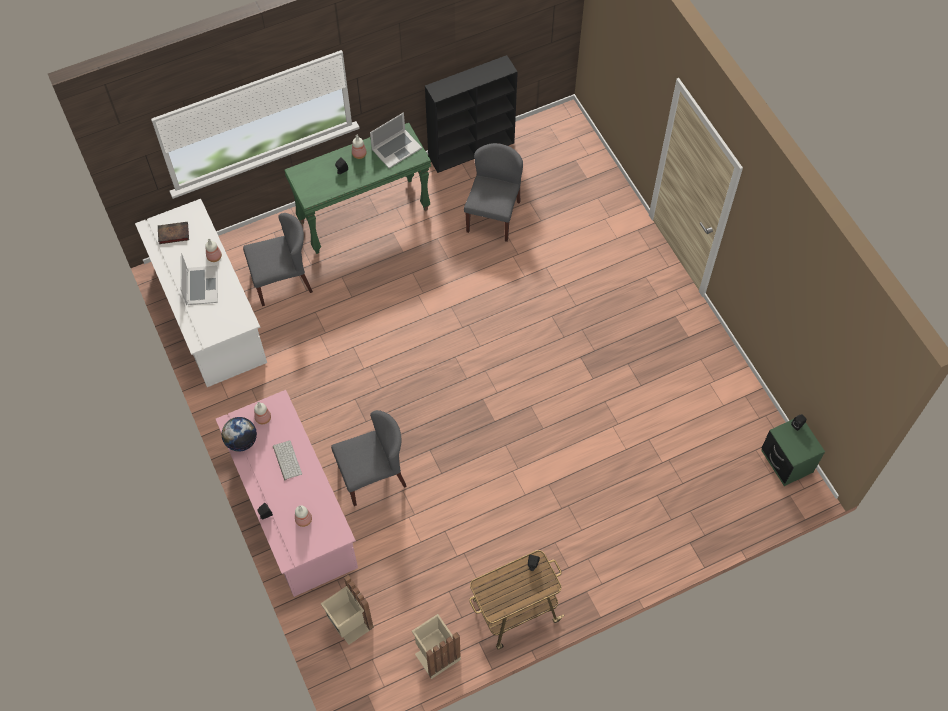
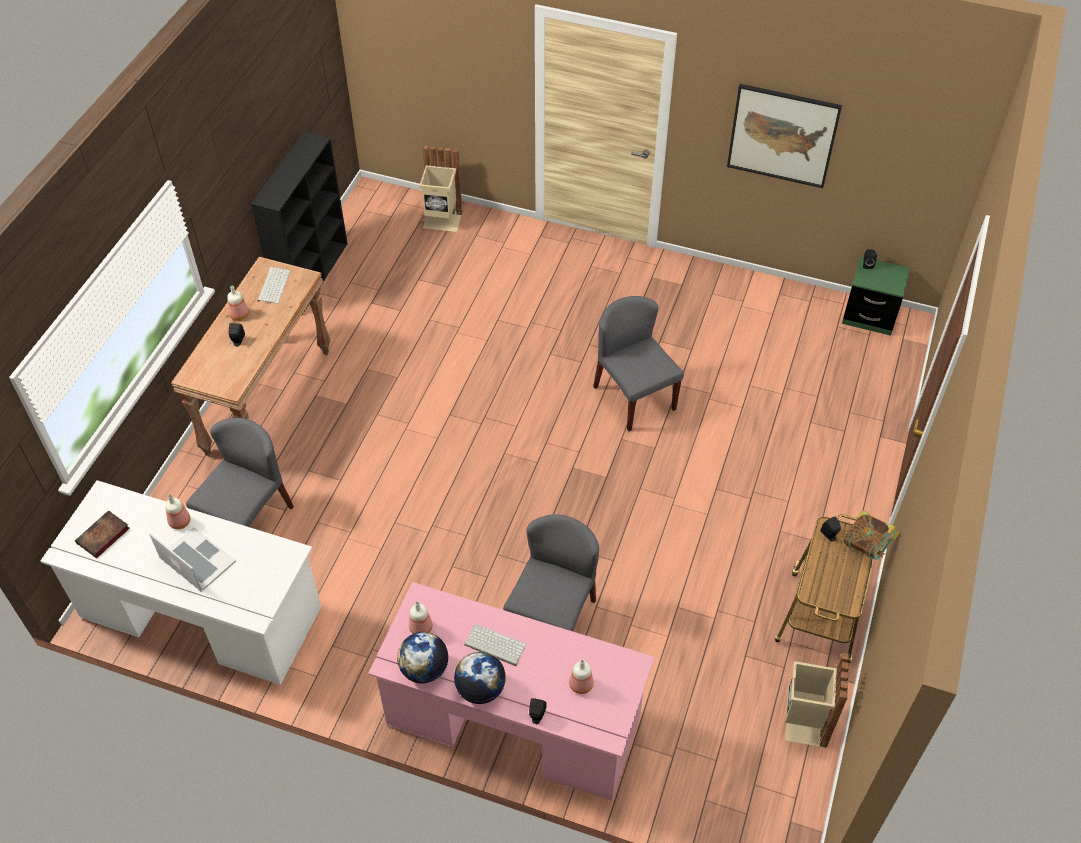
camera: 45 degrees left, 10 degrees down
(255, 476) = (481, 689): none -> globe
(350, 624) = (695, 772): beige trash can -> beige trash can (442, 221)
(364, 215) = (268, 401): green console table -> brown console table
(396, 148) = (273, 285): laptop -> keyboard
(493, 216) = (399, 313): grey chair -> grey chair (634, 397)
(546, 591) = (867, 546): none -> book
(780, 291) = (782, 135): none -> picture

